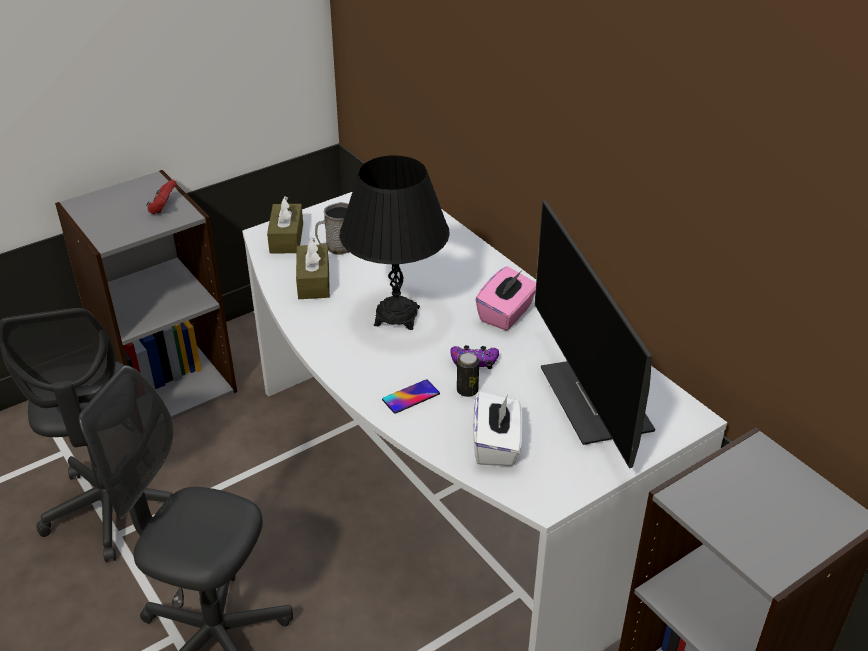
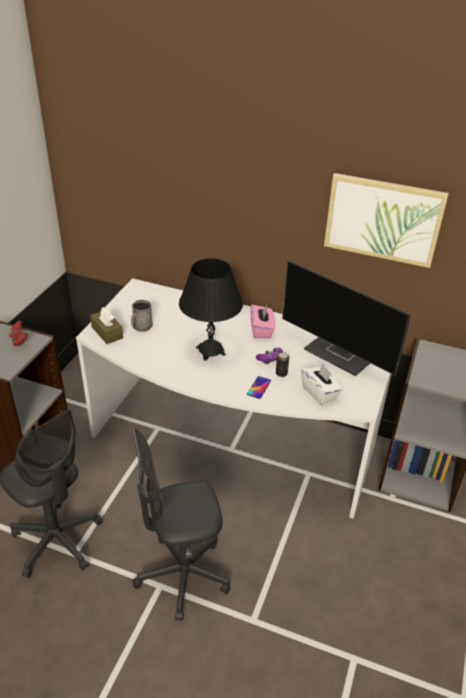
camera: 35 degrees left, 0 degrees up
(313, 281) = (148, 350): brown tissue box -> none
(721, 171) = (383, 219): none -> picture

